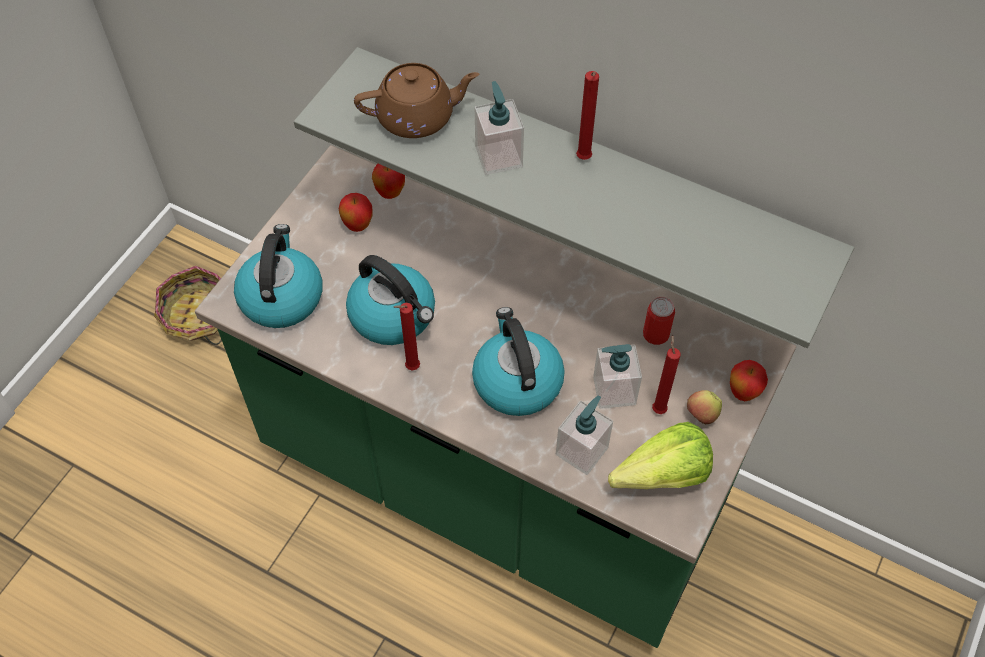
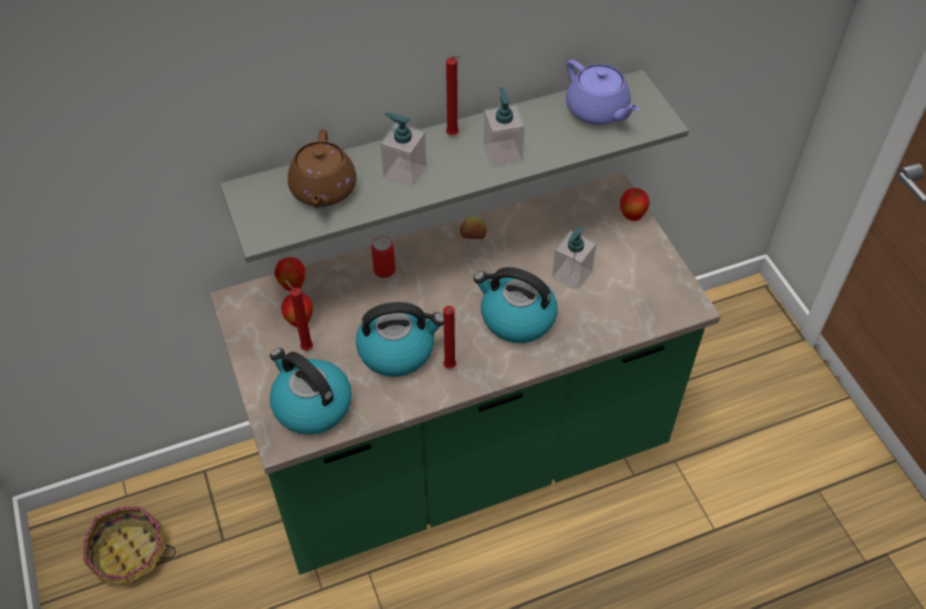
camera: 50 degrees left, 5 degrees down
(417, 117) = (323, 190): brown teapot -> brown teapot turned 150 degrees clockwise
(582, 451) = (599, 319): soap dispenser -> soap dispenser (502, 153)
(653, 476) = (649, 297): lettuce -> none
(655, 334) = (551, 227): can -> can (384, 270)
(658, 408) = (604, 262): red candle -> red candle (305, 347)
(701, 415) = (629, 246): apple -> apple (473, 238)
(746, 248) = (598, 111): none -> purple teapot

